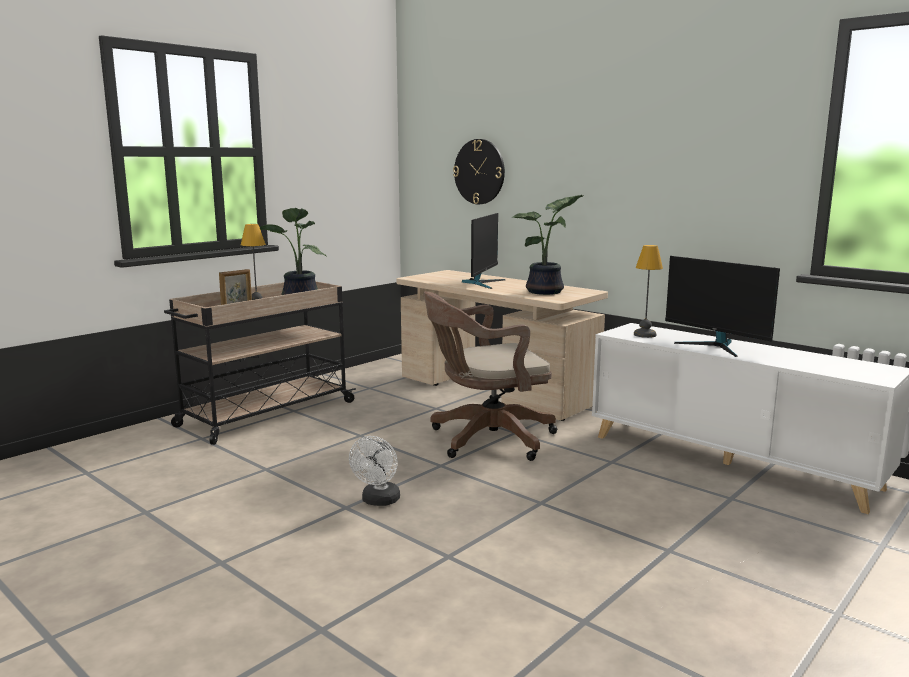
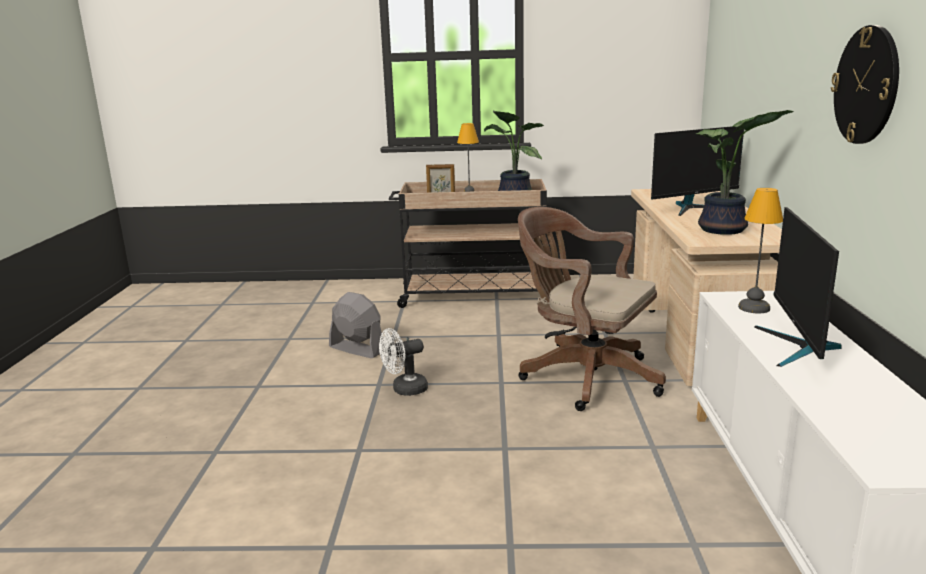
camera: 50 degrees right, 5 degrees up
(253, 491) = (357, 349): none -> grey fan
(479, 172) = (744, 73): wall clock -> wall clock (866, 85)

